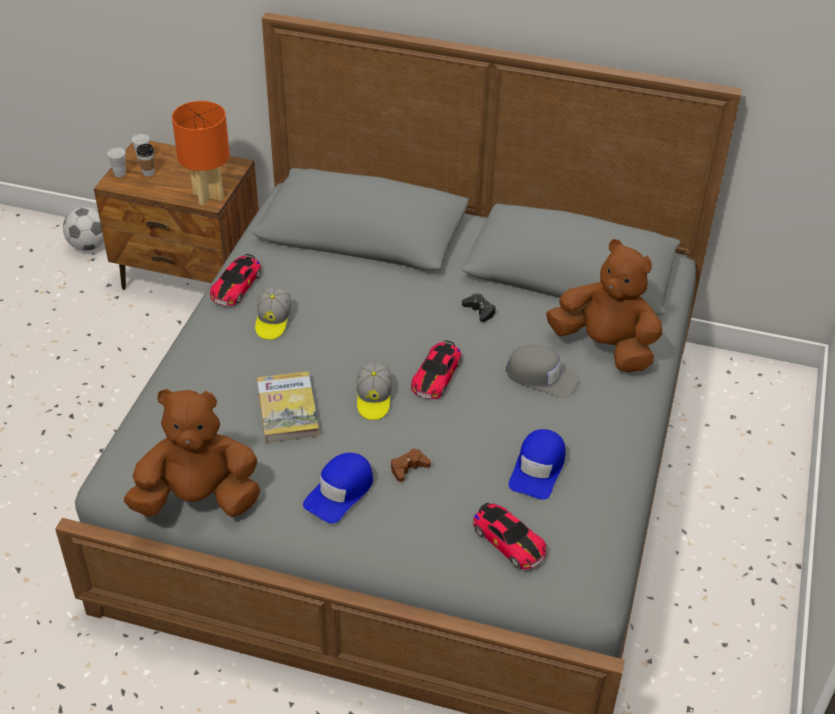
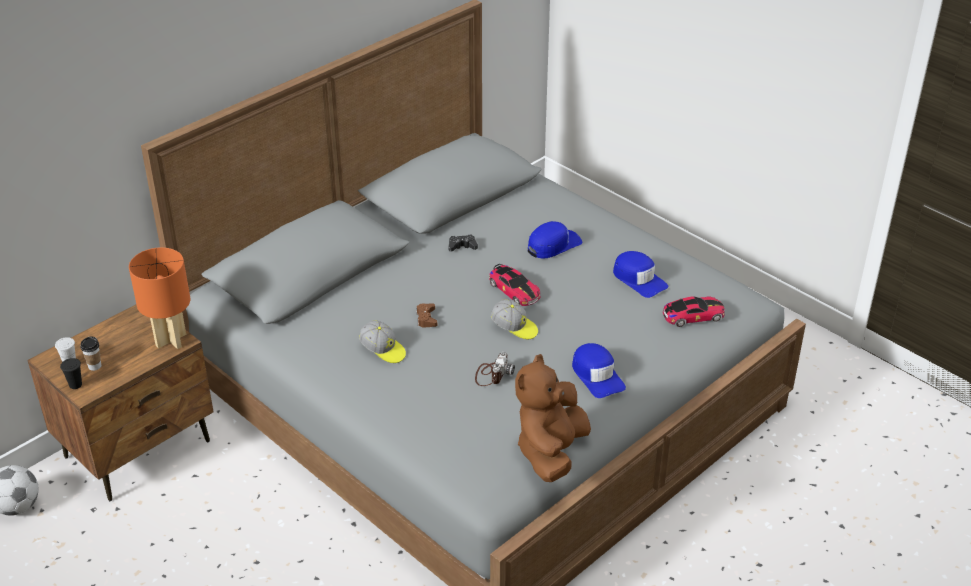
camera: 60 degrees left, 5 degrees down
(120, 173) = (75, 385): white cup -> black cup
(236, 286) = (318, 357): toy car -> none
(287, 410) = (492, 374): book -> camera
(408, 468) = (597, 335): brown game controller -> brown game controller (426, 318)
(541, 377) = (553, 245): grey cap -> blue cap
(605, 347) = (544, 208): brown plush toy -> none

